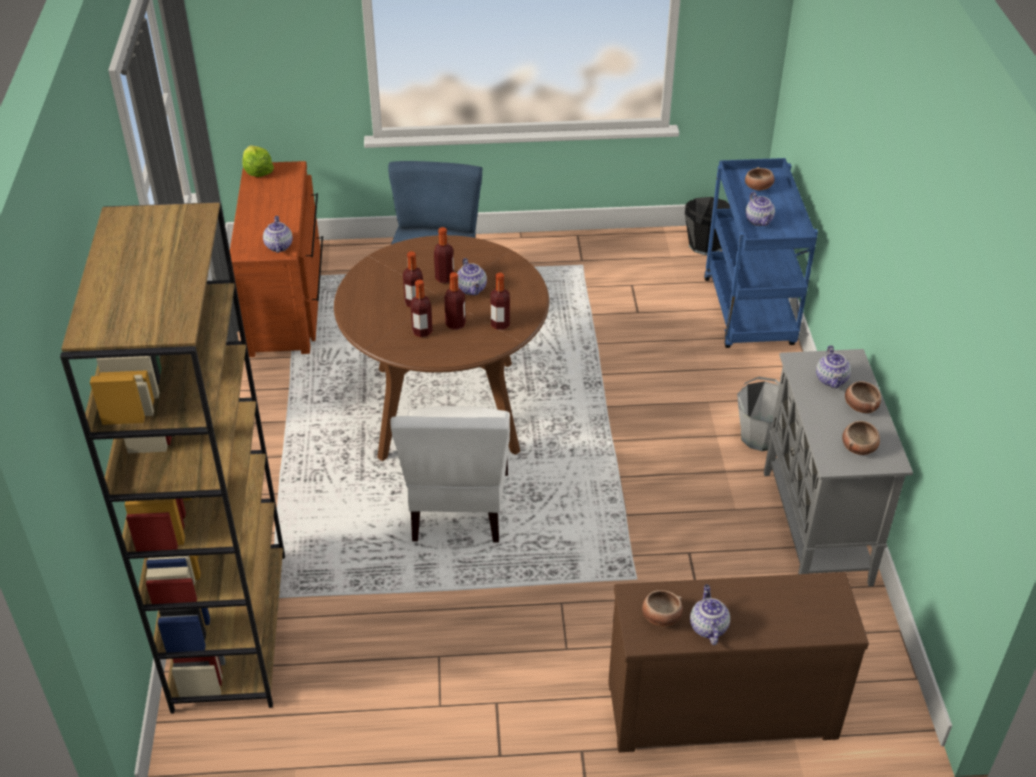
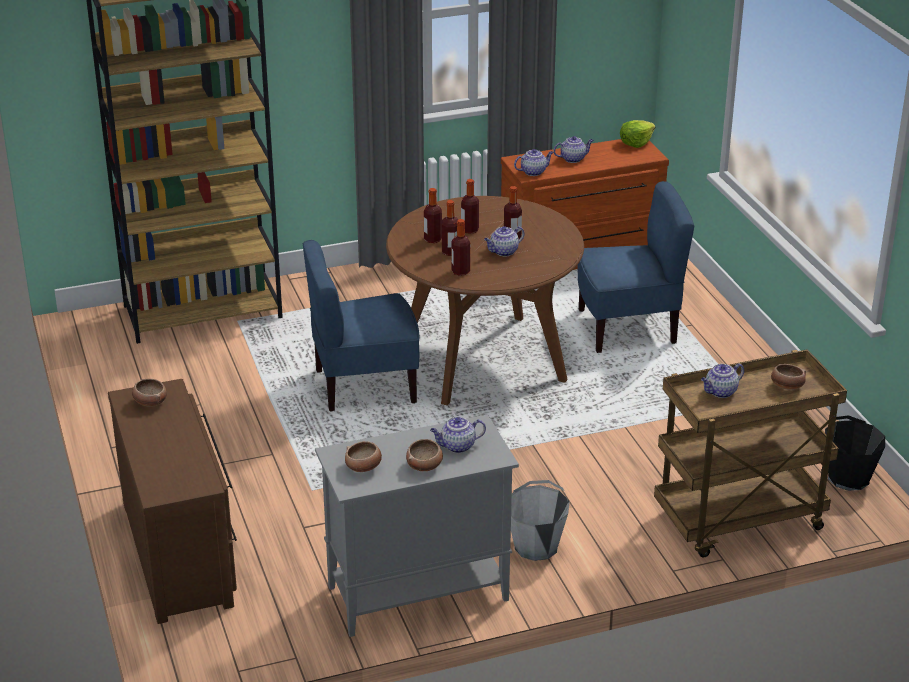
camera: 75 degrees right, 10 degrees down
(458, 507) = (364, 385): white chair -> blue chair
(707, 627) = (144, 425): teapot -> teapot (573, 159)
(750, 314) = (739, 522): blue cart -> brown cart

